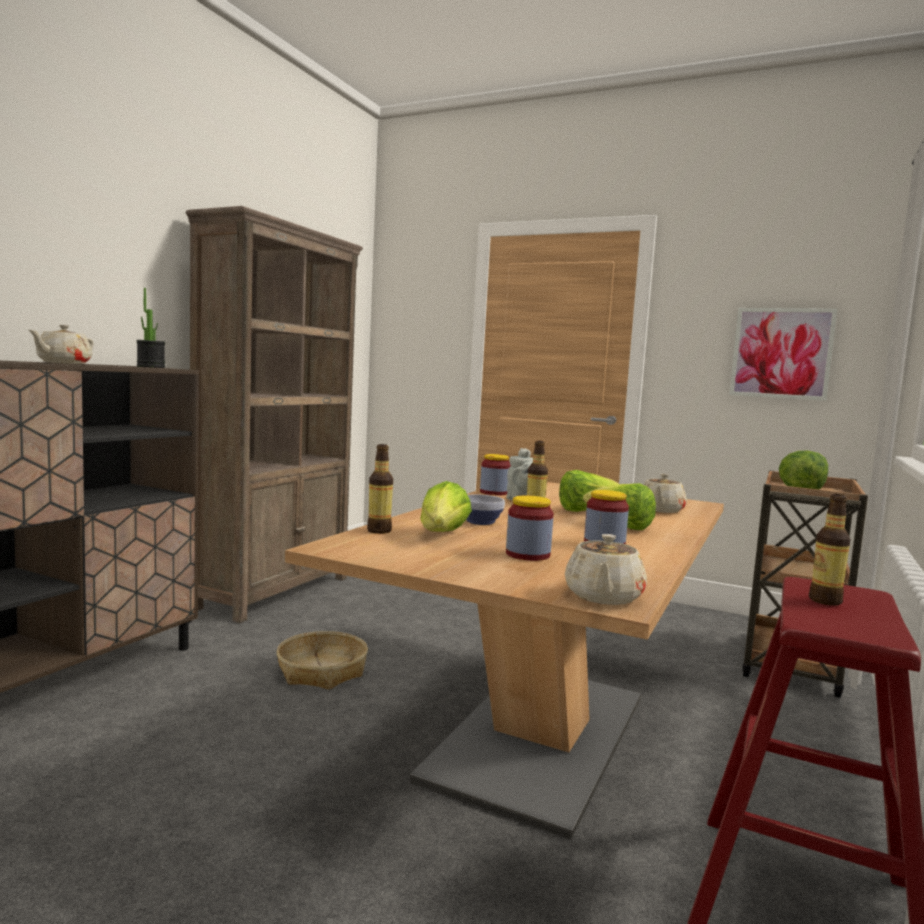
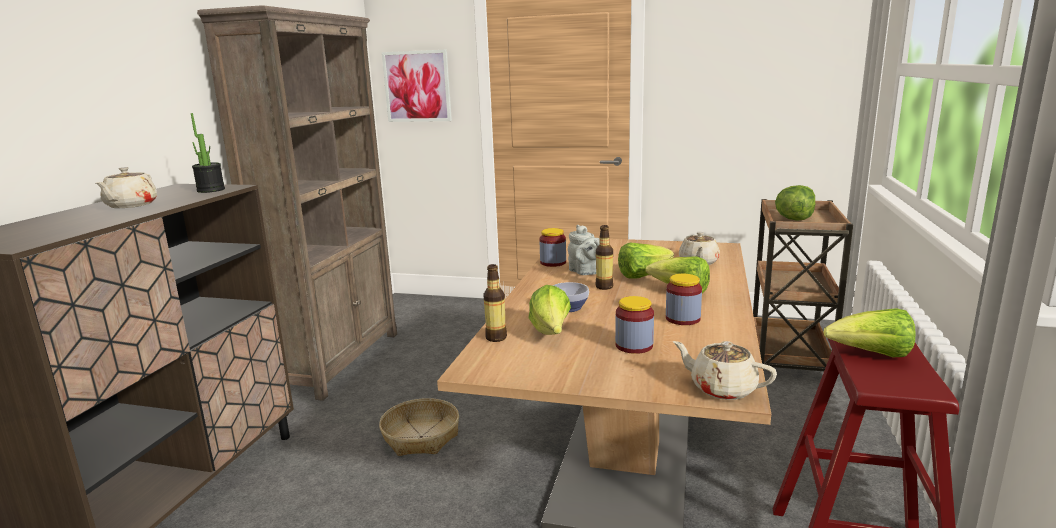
camera: 10 degrees left, 10 degrees up
(603, 597) = (721, 388): beige teapot -> beige teapot turned 120 degrees clockwise
(781, 353) = (762, 91): picture -> picture (417, 86)
(825, 601) = (871, 355): bottle -> lettuce

